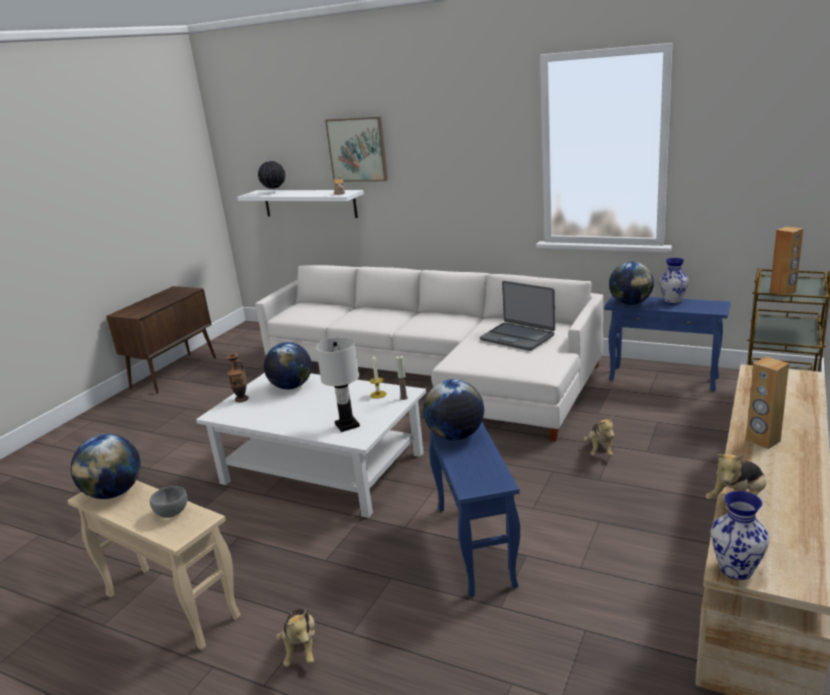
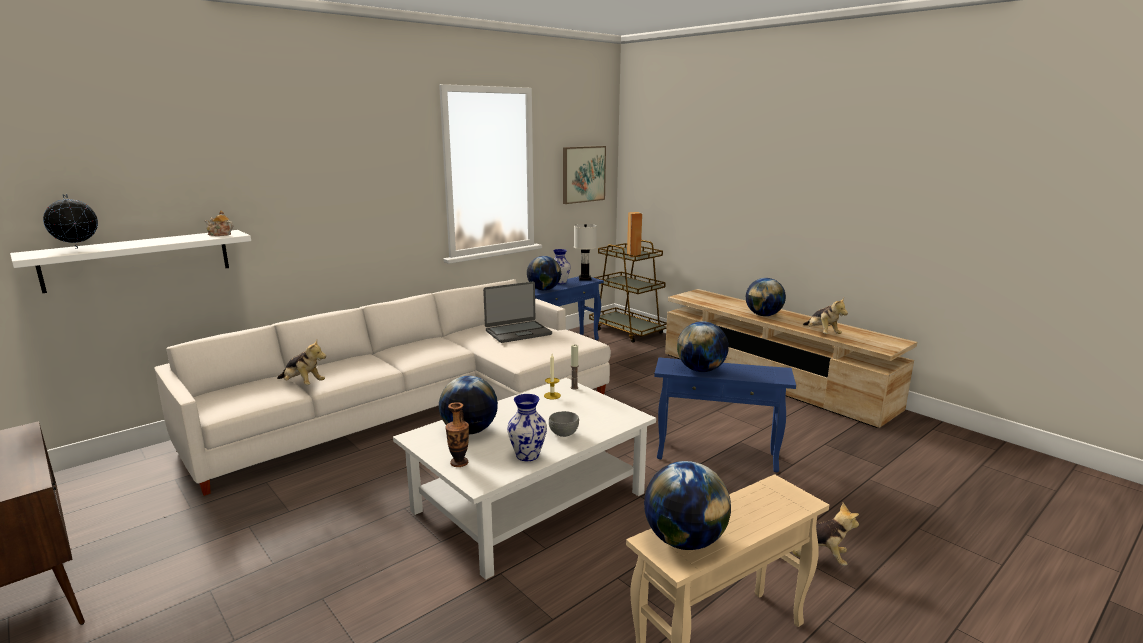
camera: 70 degrees left, 5 degrees down
(171, 513) = (755, 503): grey bowl -> grey bowl (563, 434)
(347, 425) = (599, 417): white table lamp -> white table lamp (584, 279)
(357, 149) = (228, 177): picture -> picture (583, 174)
(600, 450) = (632, 386): plush toy -> plush toy (303, 384)
(737, 569) = (885, 348): vase -> vase (528, 455)
(762, 441) = (763, 315): brown speaker -> globe

